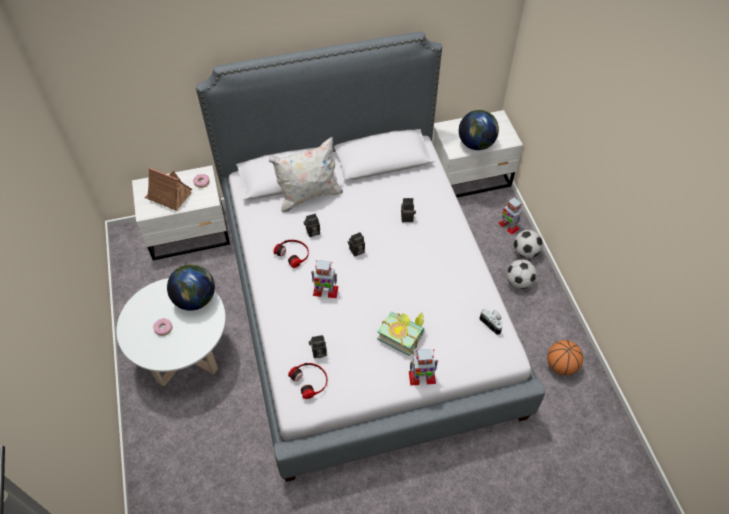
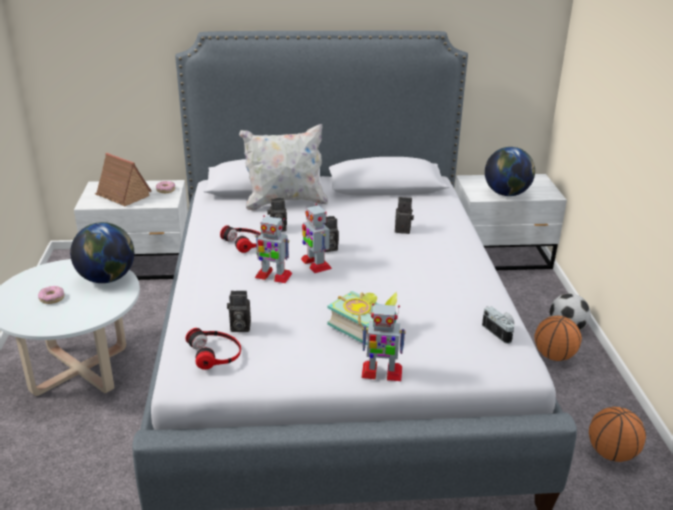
camera: 10 degrees right, 25 degrees down
(508, 226) = (545, 302): toy robot -> toy robot (315, 263)
(519, 282) = (554, 356): football -> basketball

